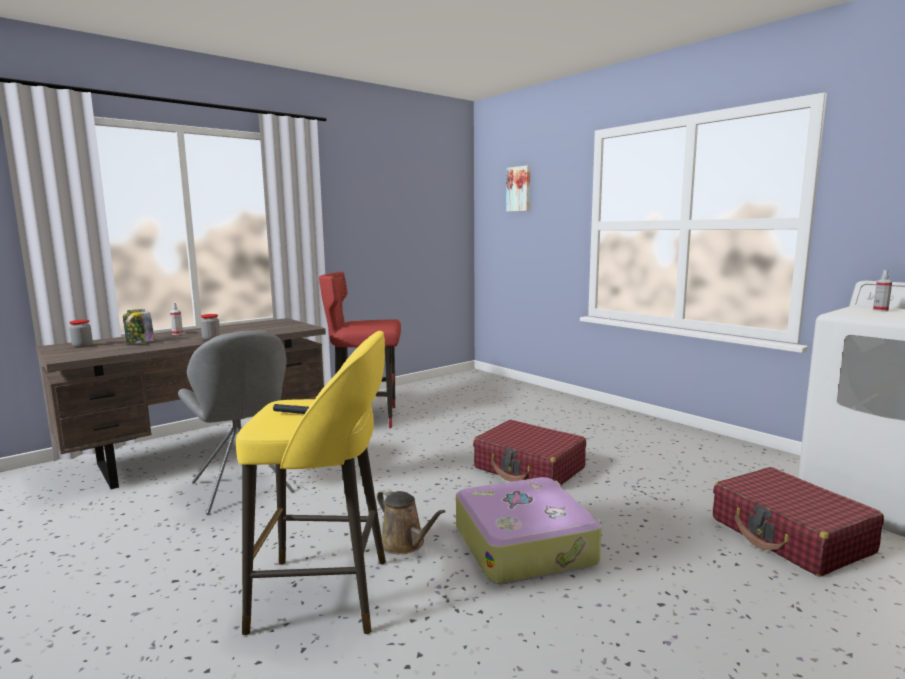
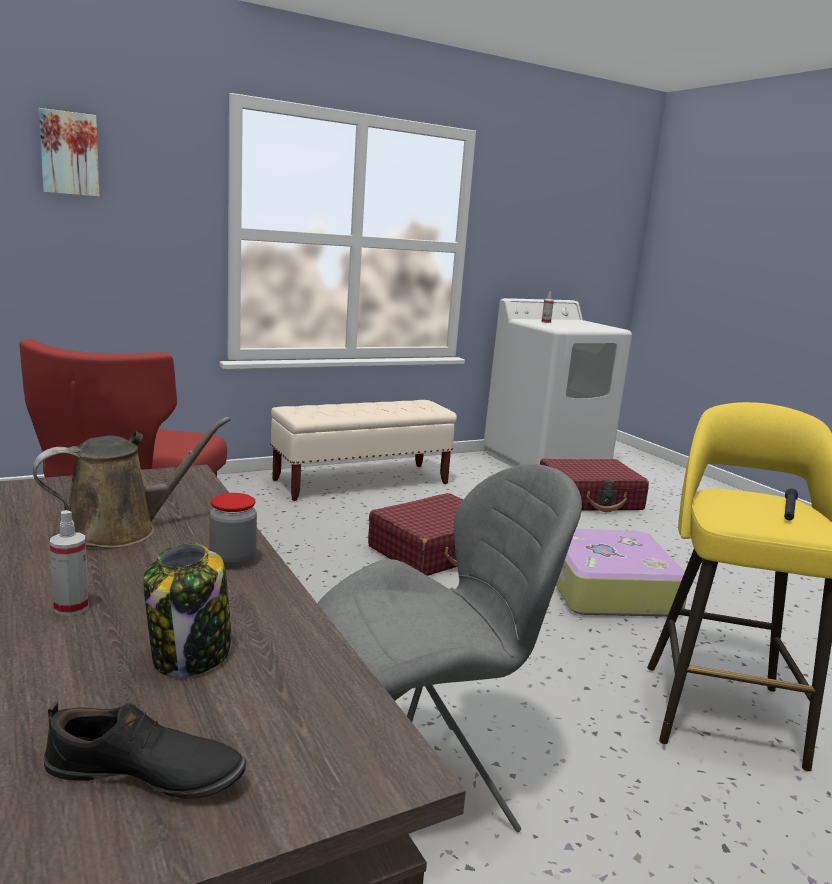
camera: 80 degrees left, 5 degrees up
(82, 346) = (145, 774): jar -> black shoe
(405, 543) = (609, 650): brown watering can -> brown watering can (120, 530)
(637, 431) = (362, 482): none -> beige bench

